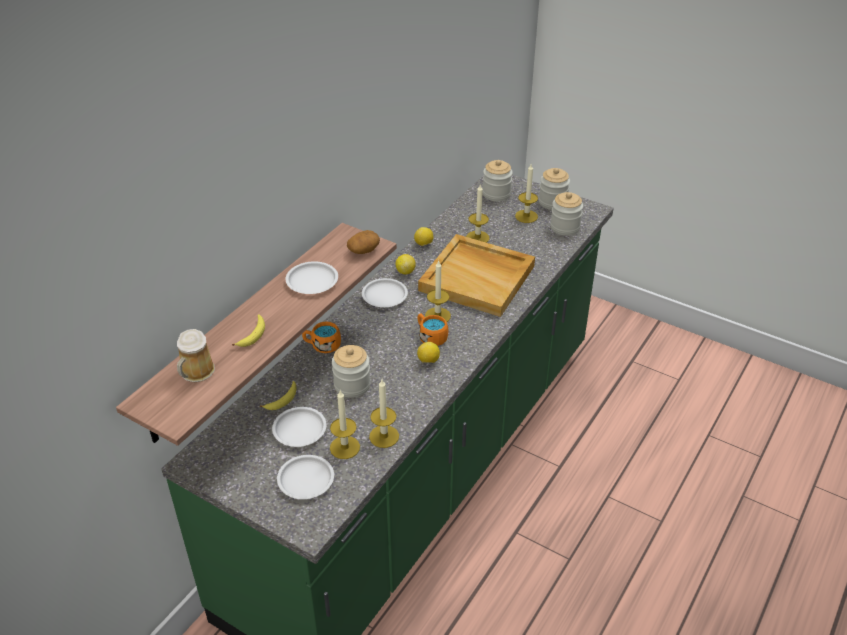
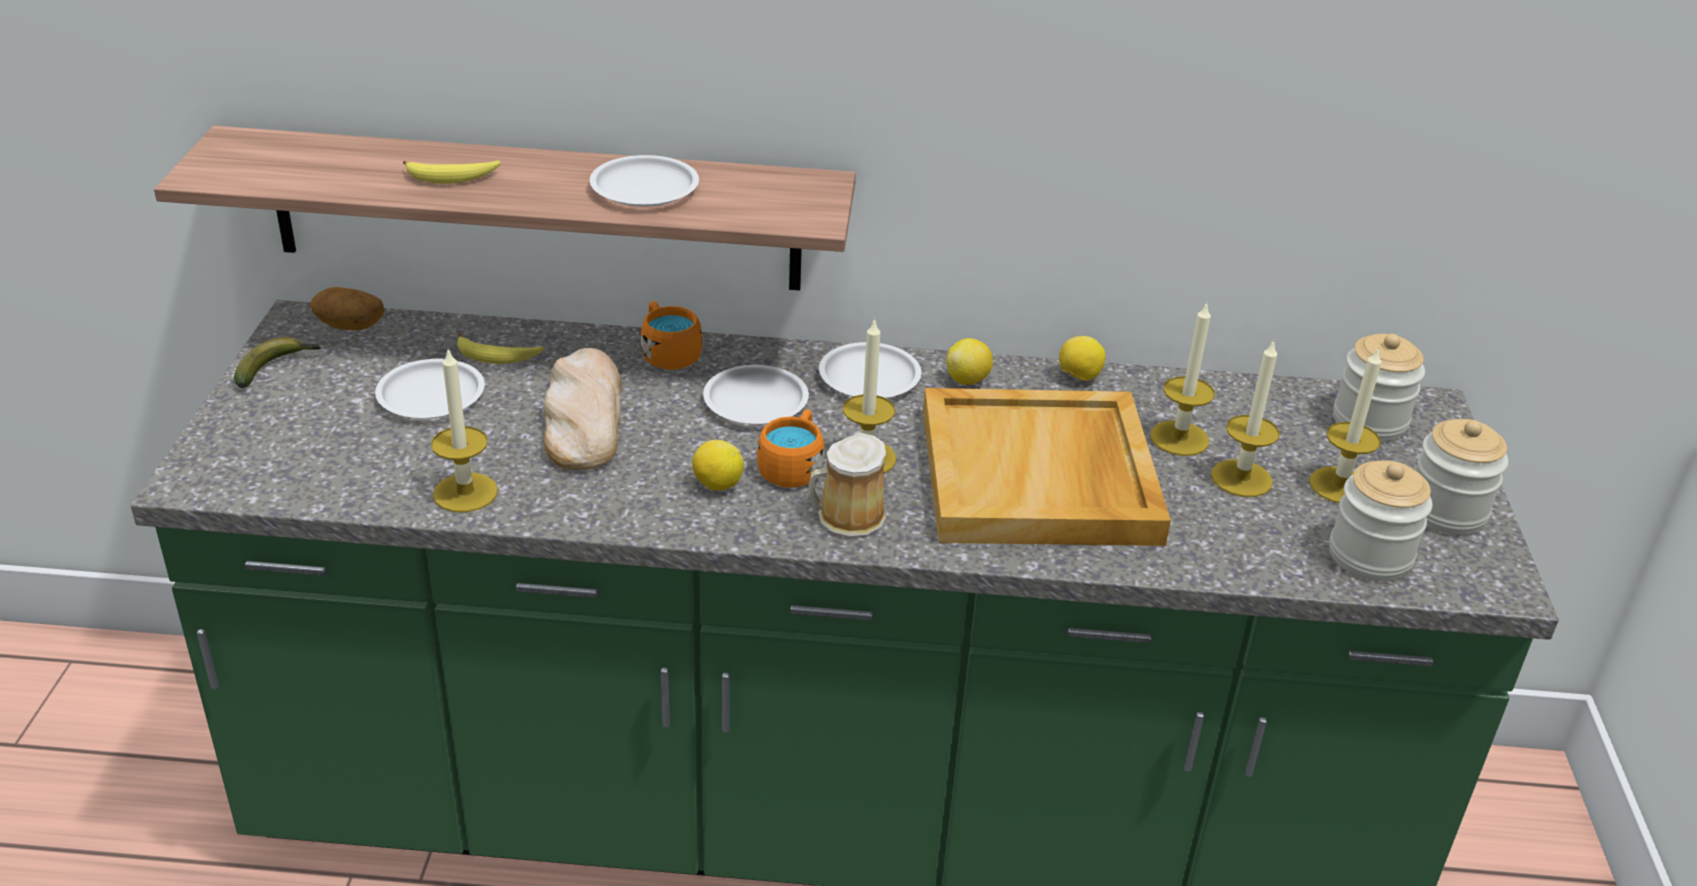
camera: 60 degrees right, 5 degrees down
(196, 372) = (324, 159): mug -> mug (846, 517)
(232, 480) = (277, 368): none -> banana
(306, 480) = (309, 440): white plate -> white plate (756, 402)
(345, 447) = (412, 457): candle -> candle (1241, 478)
(352, 385) = (583, 416): jar -> bread
(363, 250) = (785, 212): potato -> potato (349, 325)

